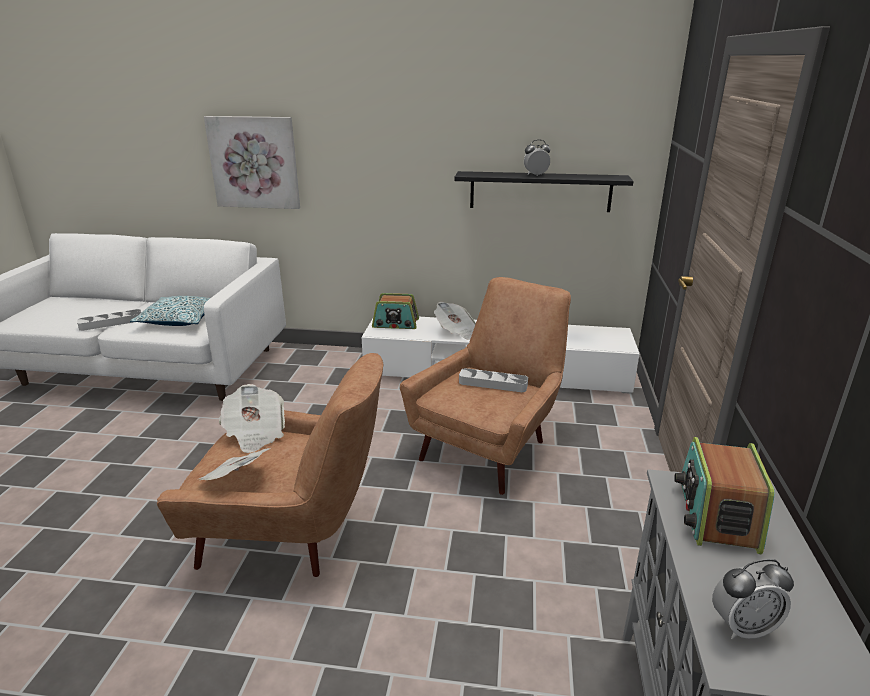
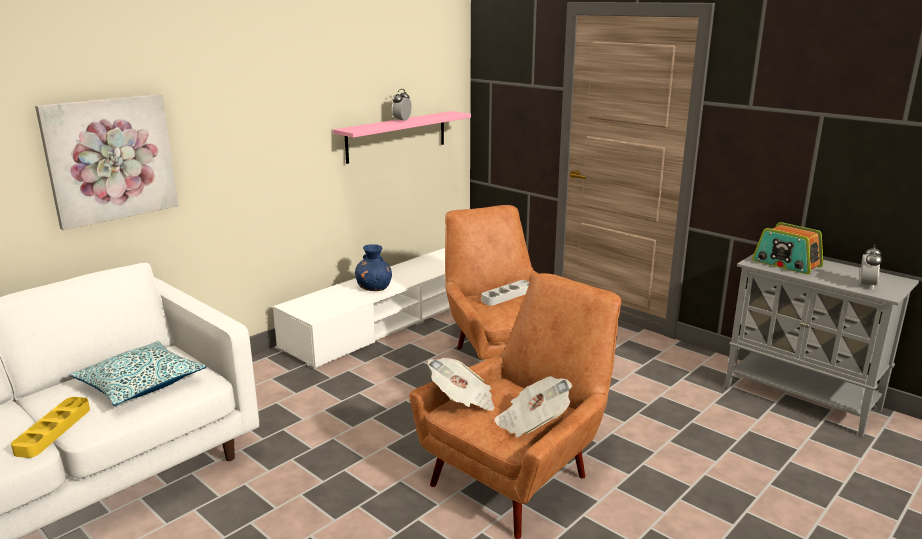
camera: 55 degrees left, 5 degrees down
(111, 323) = (53, 430): grey tray -> yellow tray
(395, 323) = (312, 304): radio -> none
(456, 332) = (374, 288): newspaper -> blue vase
(540, 191) = (397, 136): black shelf -> pink shelf

